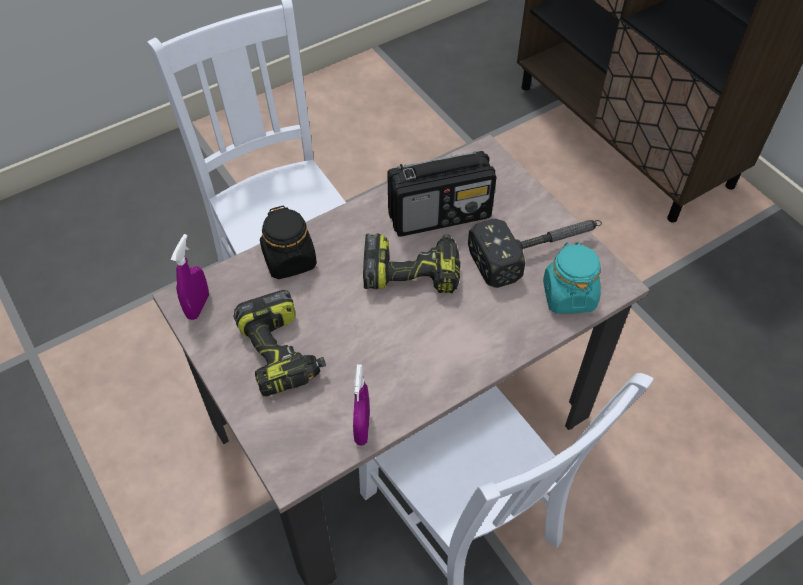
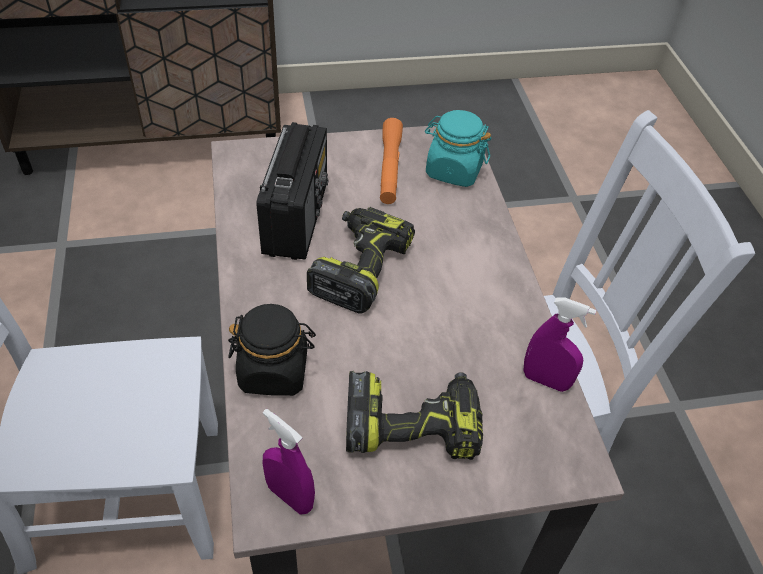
camera: 70 degrees left, 5 degrees down
(538, 251) = (389, 168): hammer -> orange flashlight

